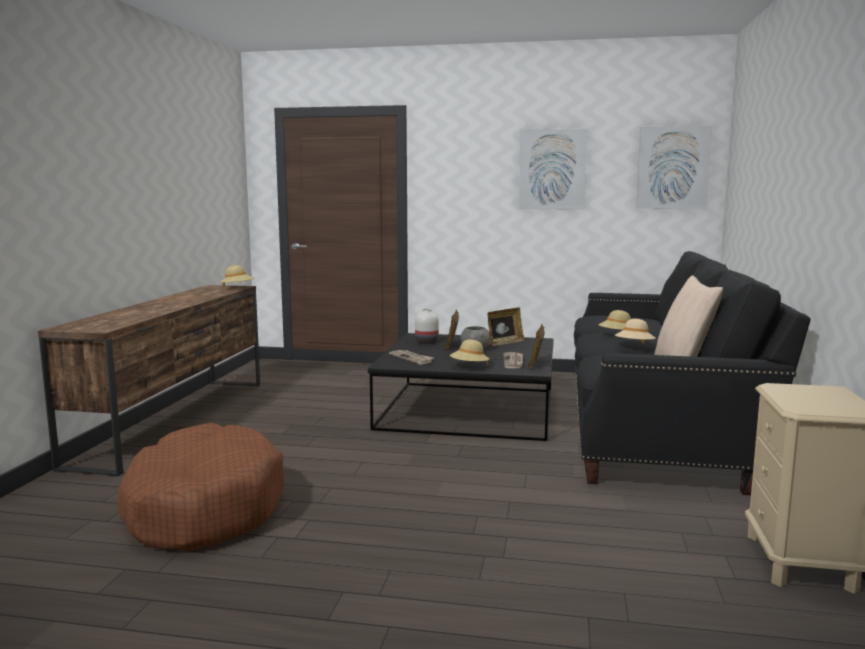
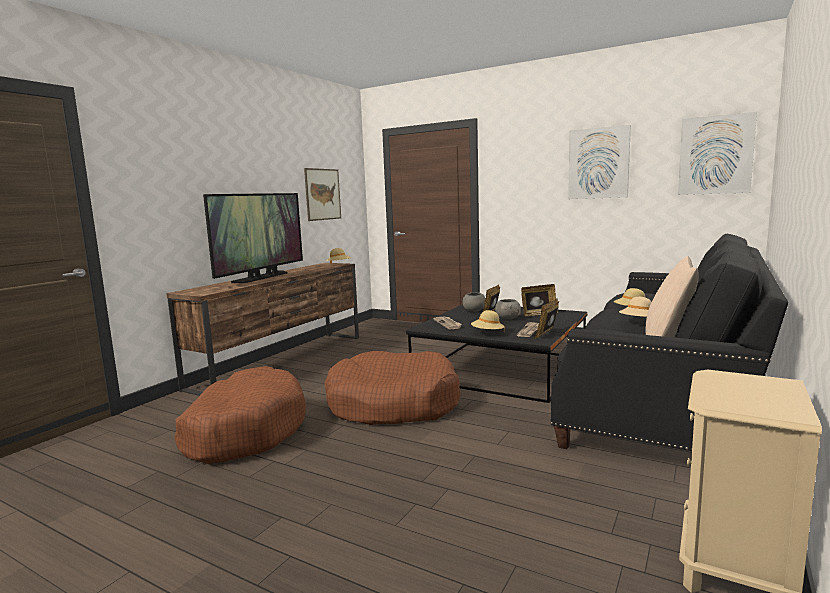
camera: 20 degrees right, 0 degrees up
(151, 306) = (262, 277): none -> television
(205, 192) = (323, 194): none -> picture
(373, 459) = (393, 404): none -> brown dog bed
(427, 342) = (474, 311): white vase -> grey bowl

